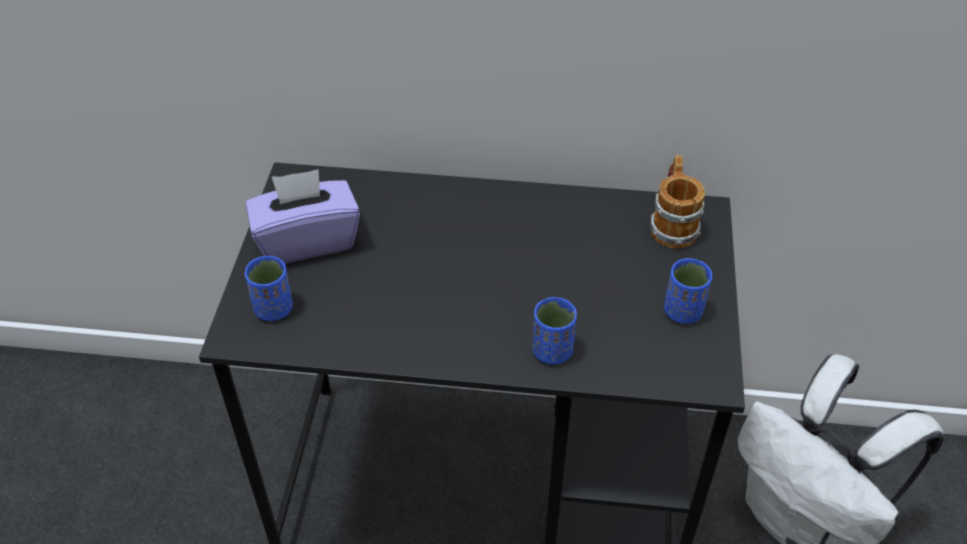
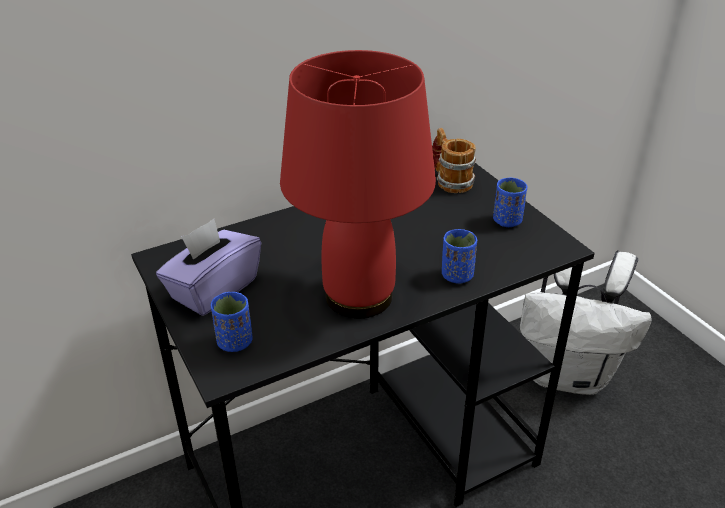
camera: 35 degrees left, 10 degrees down
(428, 319) = (357, 296): none -> red table lamp

